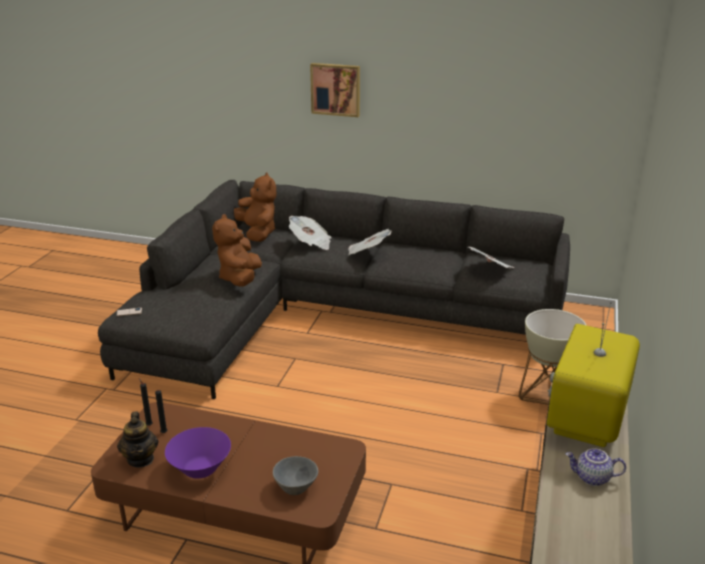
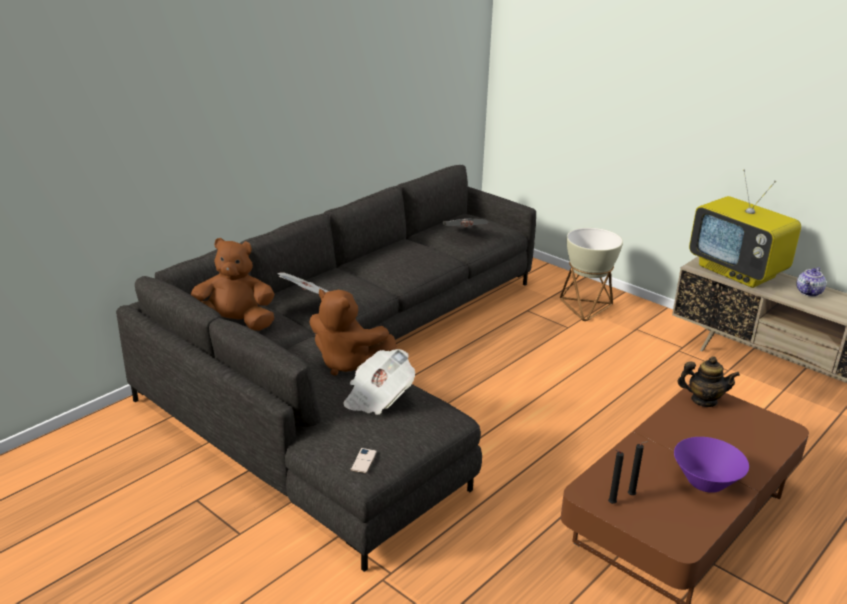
camera: 65 degrees left, 0 degrees up
(141, 459) = (674, 520): teapot -> teapot (703, 400)
(297, 487) = (751, 432): grey bowl -> none
(336, 89) = (244, 101): picture -> none
(367, 253) = (367, 276): newspaper -> newspaper (377, 398)

